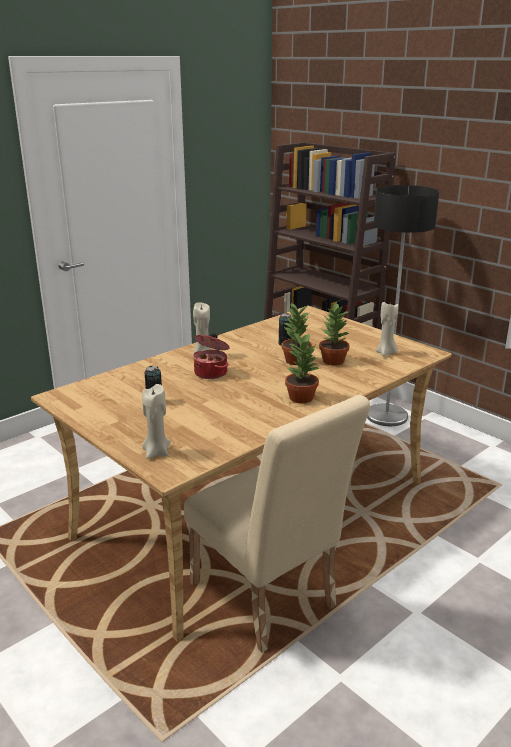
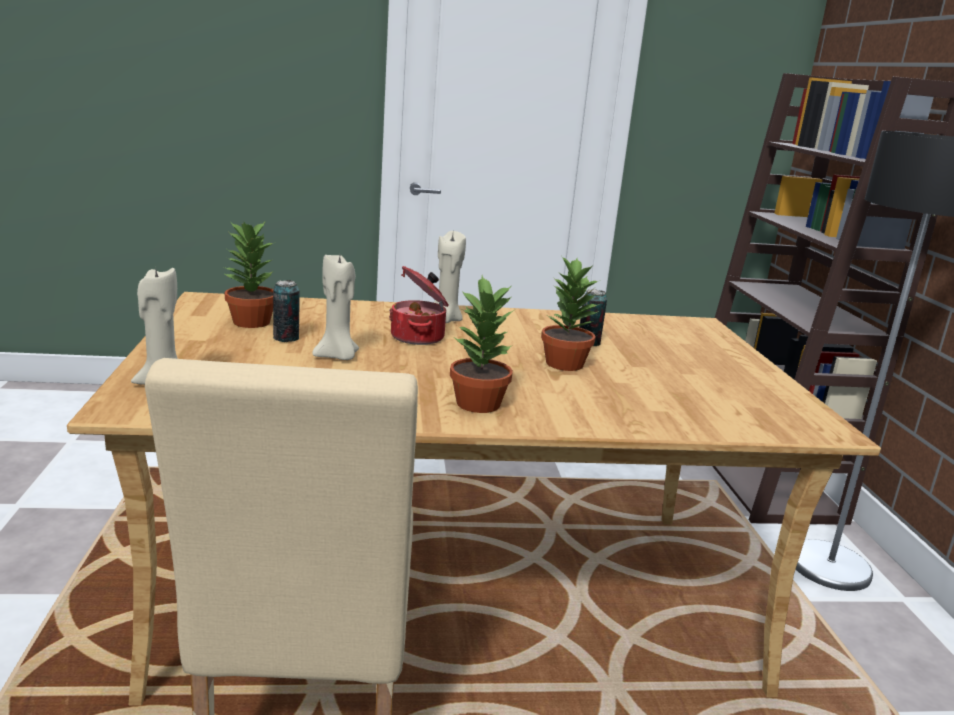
camera: 35 degrees right, 5 degrees down
(333, 361) = (623, 383): potted plant -> potted plant (250, 322)
(386, 353) = (739, 405): beige candle -> beige candle (337, 357)

